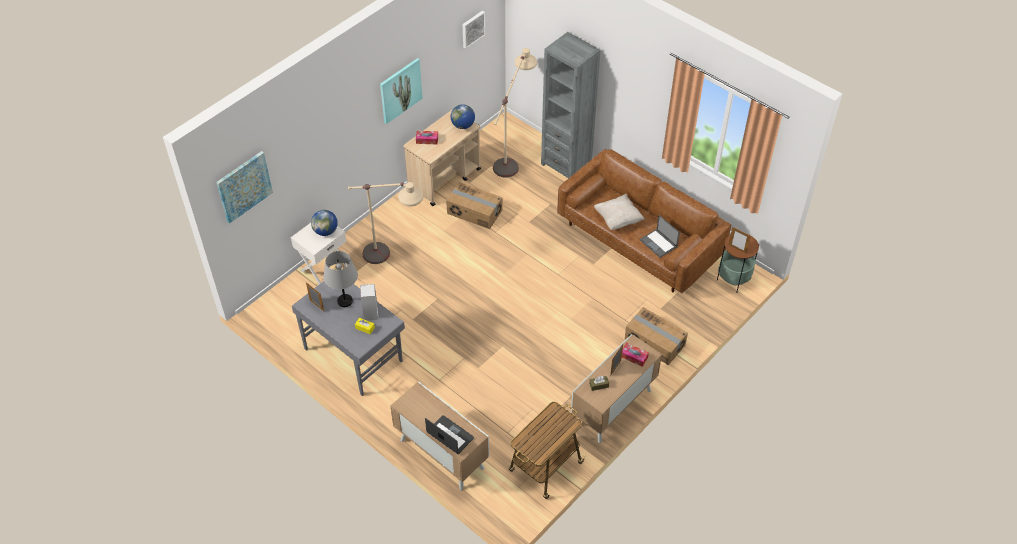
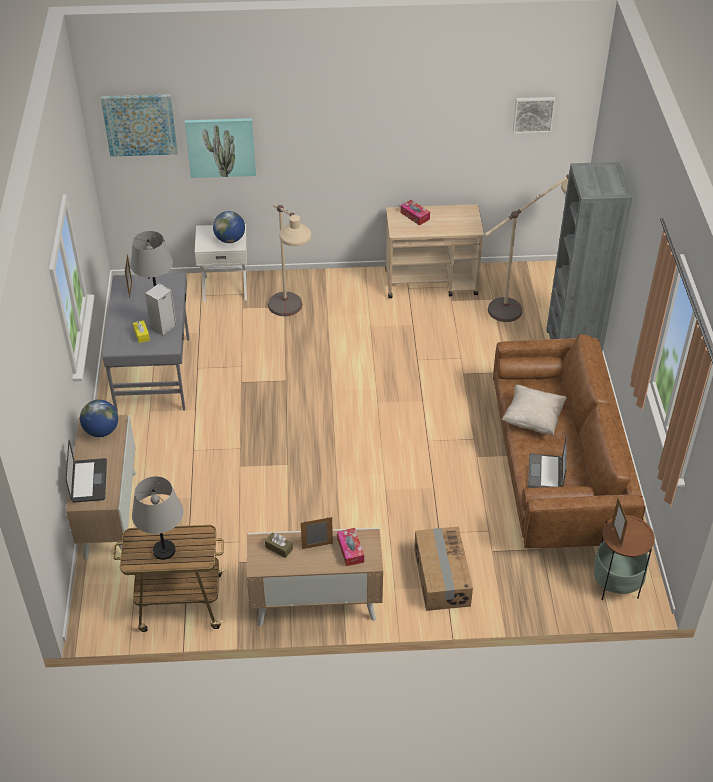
camera: 45 degrees right, 5 degrees down
(400, 90) = (397, 133): picture -> picture (221, 147)
(463, 125) = (467, 224): globe -> globe (101, 431)
(474, 212) = (421, 329): cardboard box -> none
(546, 436) = (164, 551): none -> grey table lamp

